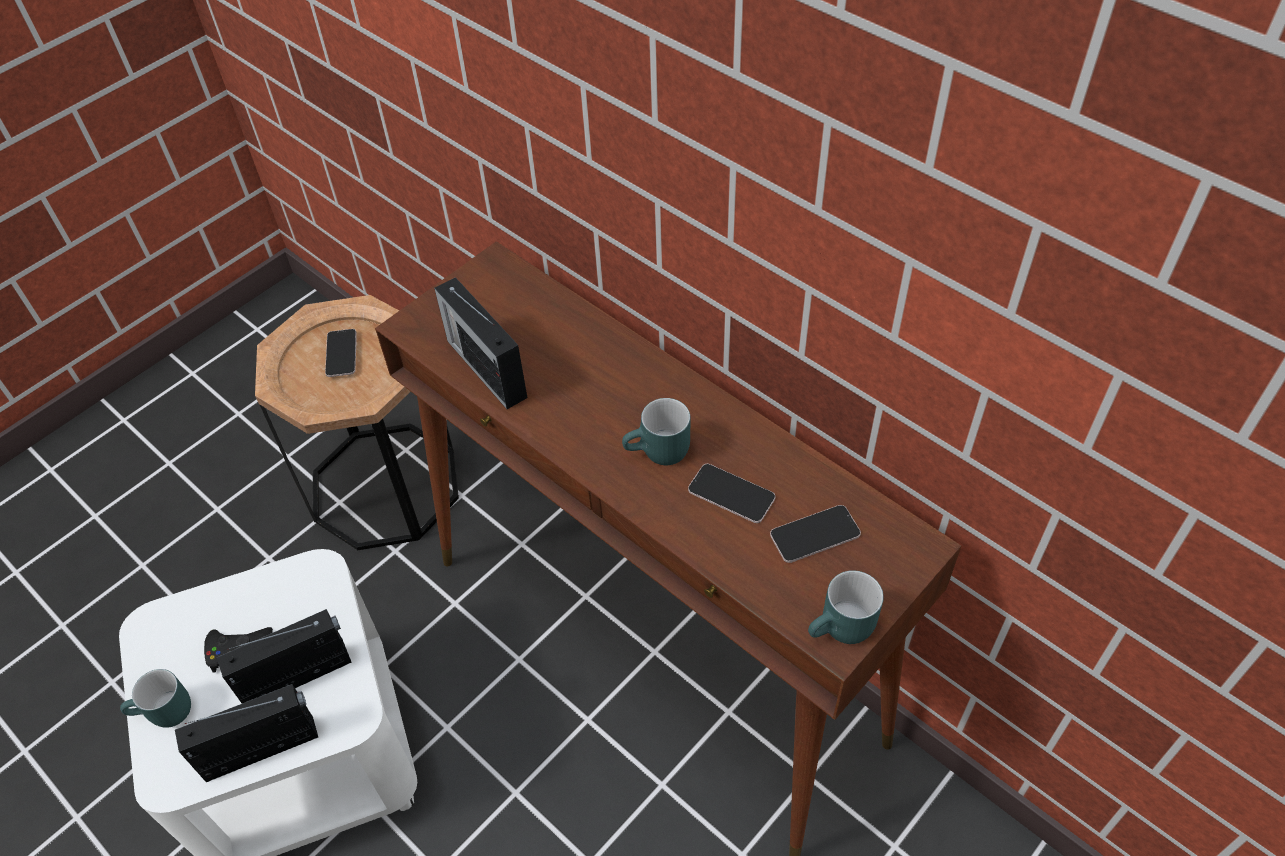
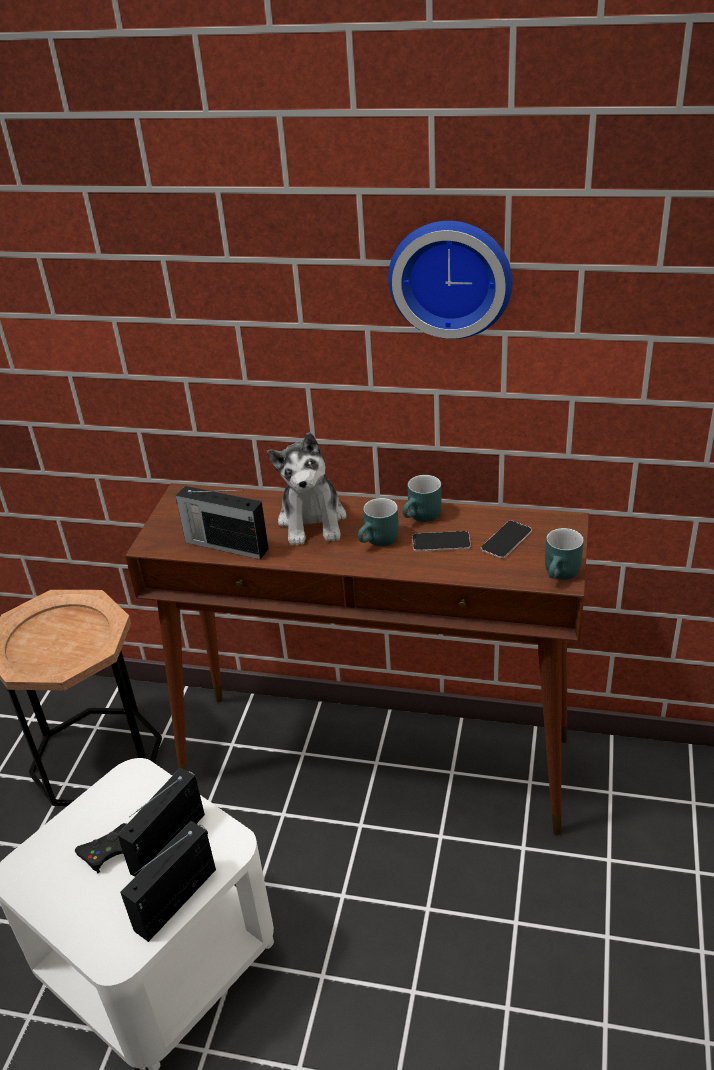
camera: 30 degrees left, 15 degrees down
(164, 715) = (77, 919): turquoise mug -> turquoise mug (423, 517)
(341, 353) = (54, 632): phone -> none
(607, 380) = (313, 521): none -> plush toy
(843, 151) = (451, 276): none -> wall clock

